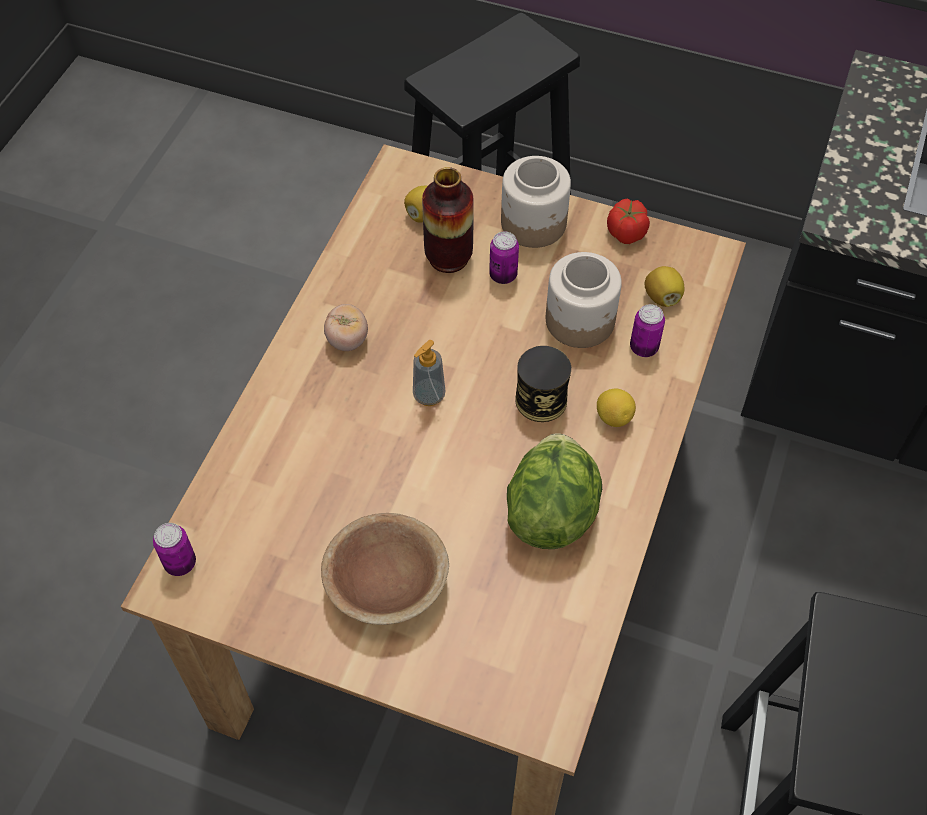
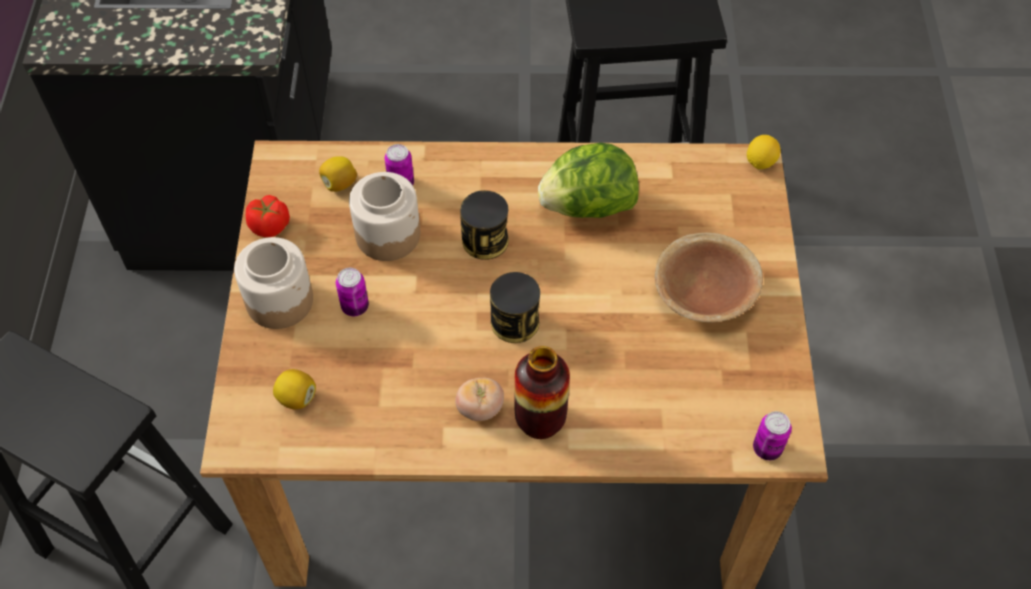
camera: 110 degrees left, 0 degrees up
(429, 395) = (515, 322): soap dispenser -> can
(448, 257) = (347, 358): vase -> vase (540, 420)
(613, 417) = (481, 188): lemon -> lemon (760, 162)

